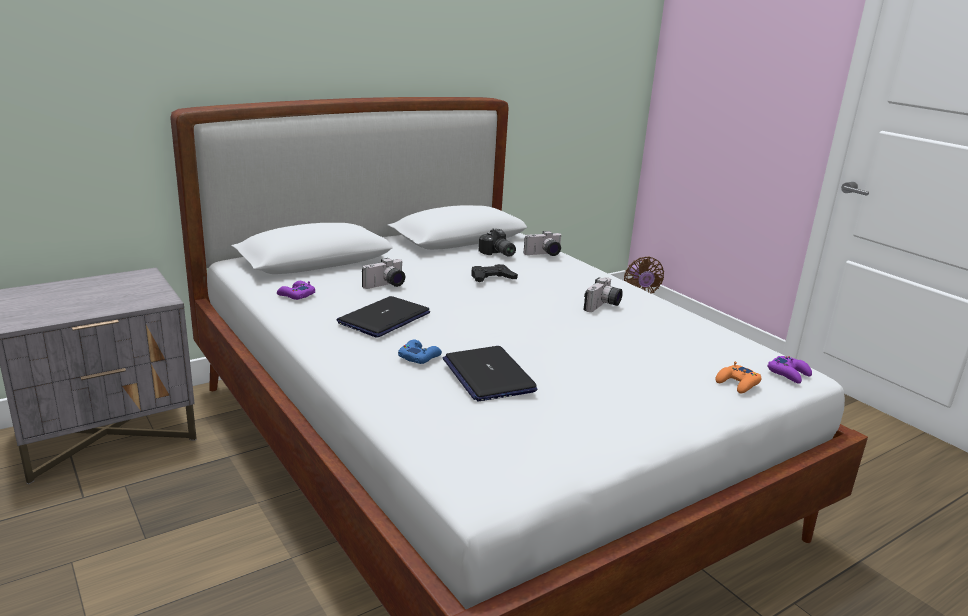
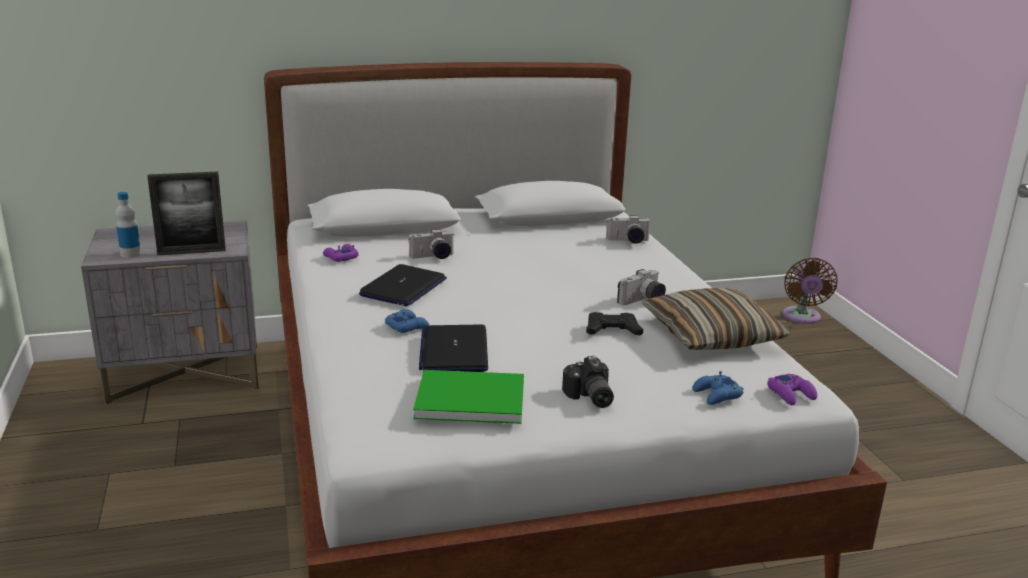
camera: 20 degrees right, 0 degrees up
(47, 315) = (130, 254): none -> bottle
(118, 305) = (191, 252): none -> picture frame
(384, 318) = (403, 287): laptop -> laptop turned 150 degrees clockwise
(492, 278) = (547, 260): black game controller -> black game controller (612, 330)
(497, 253) = (576, 236): camera -> camera (589, 398)
(541, 422) = (467, 398): none -> green book
(683, 330) = (712, 335): none -> pillow
(738, 383) = (717, 395): orange game controller -> blue game controller

